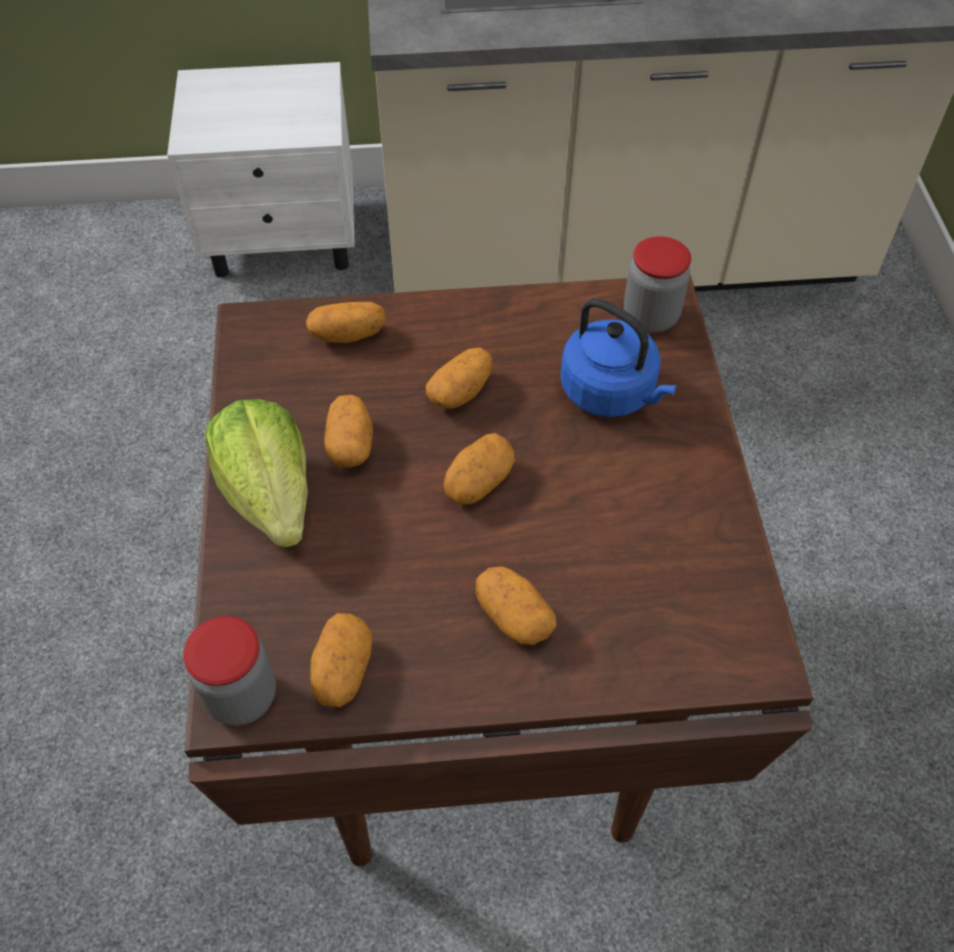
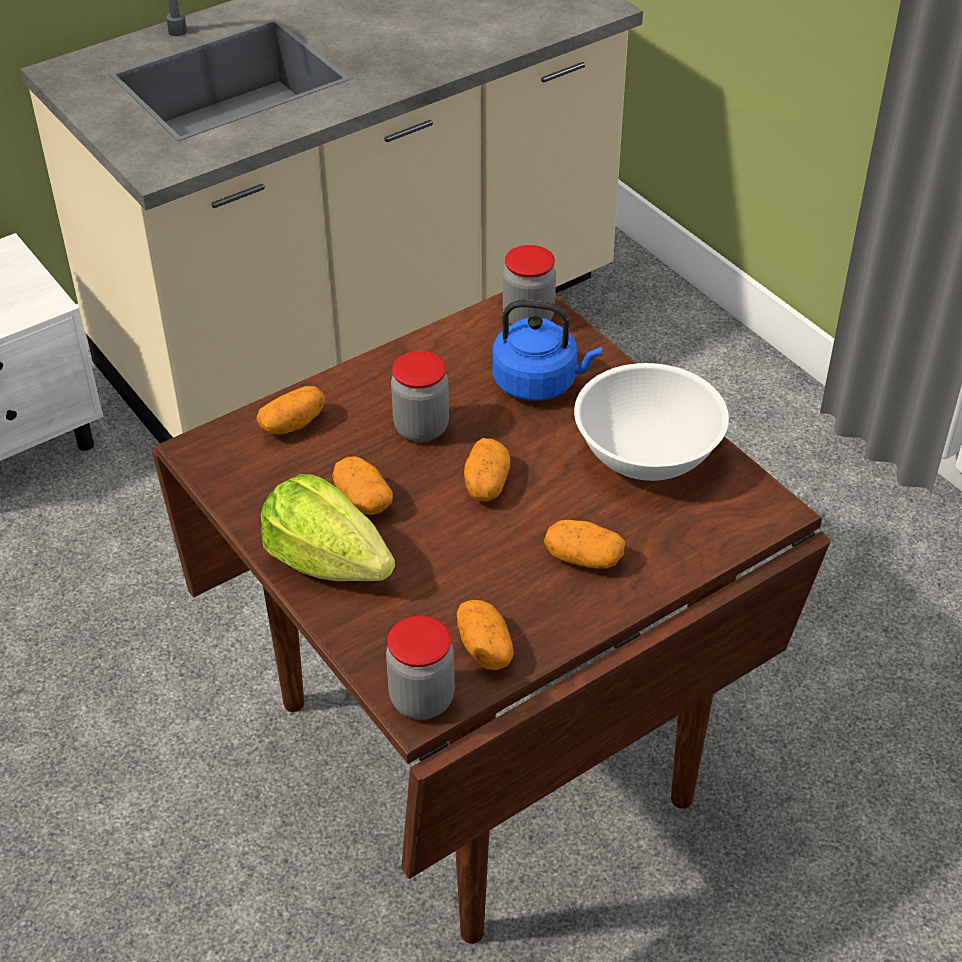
camera: 30 degrees left, 10 degrees down
(461, 391) = (421, 428): potato -> jar
(666, 524) = (646, 453): none -> white bowl

